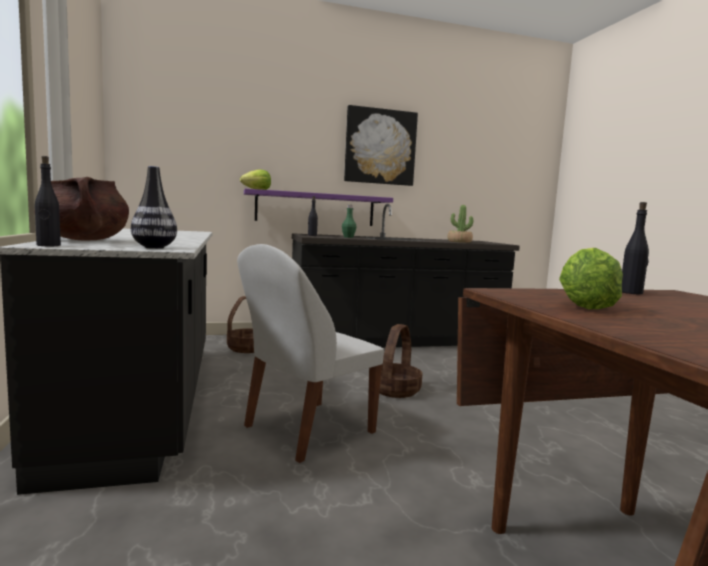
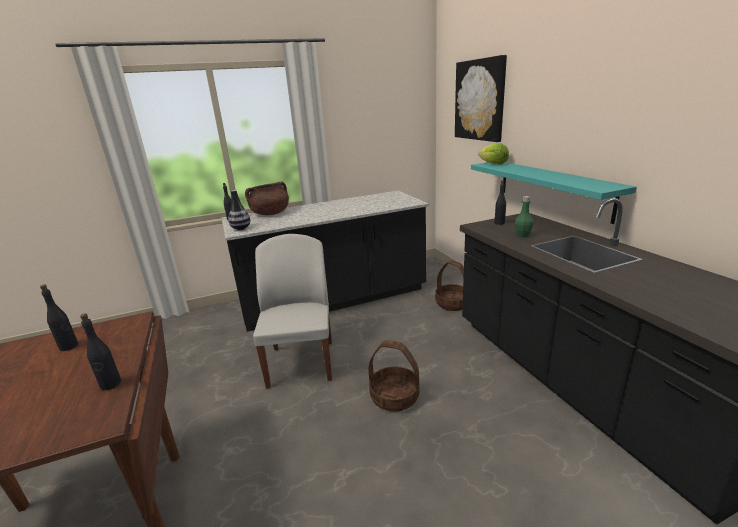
camera: 85 degrees right, 15 degrees up
(306, 430) = (302, 362): white chair -> white chair turned 45 degrees clockwise
(315, 208) = (552, 188): purple shelf -> turquoise shelf
(380, 147) = (643, 102): picture -> picture (480, 100)
(459, 241) = (665, 297): potted plant -> none
(585, 306) = (69, 346): lettuce -> black bottle

